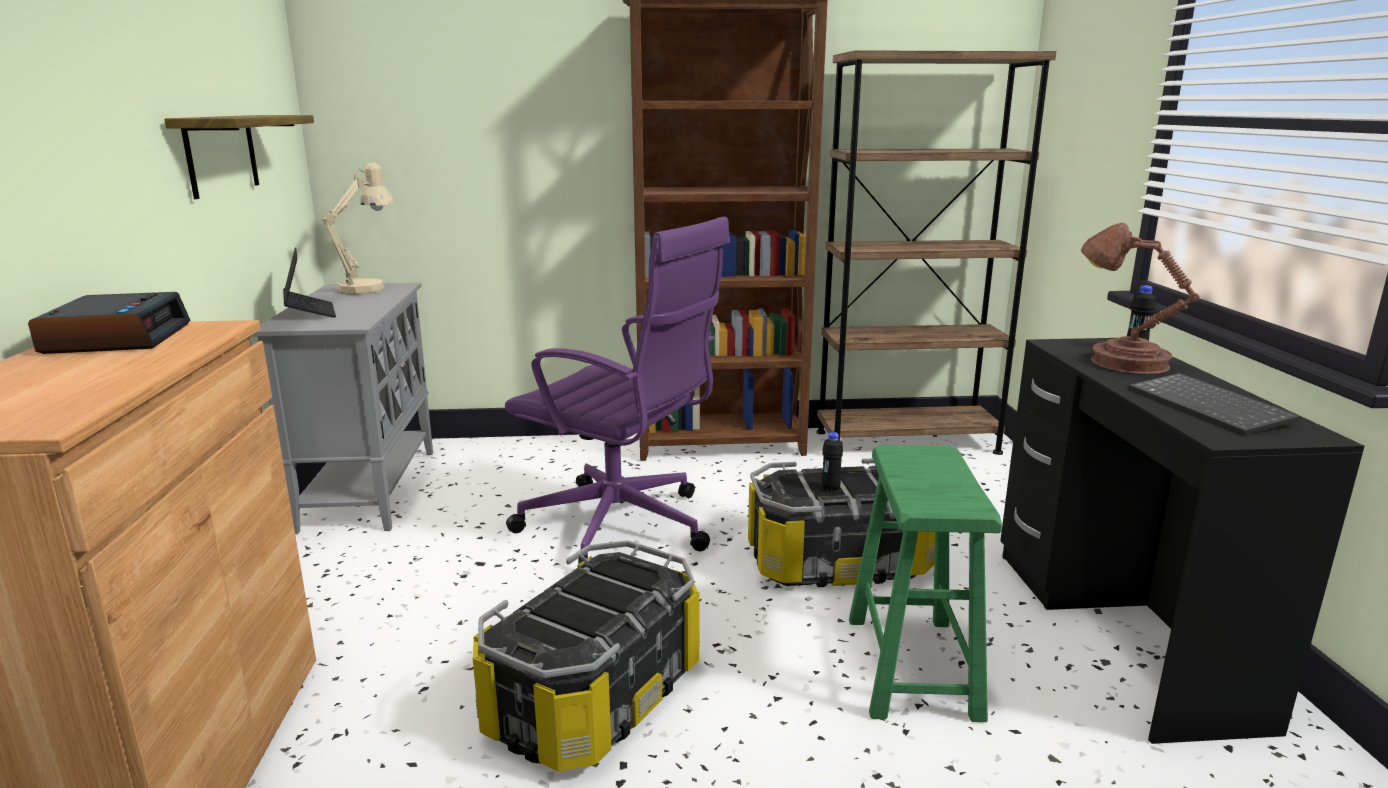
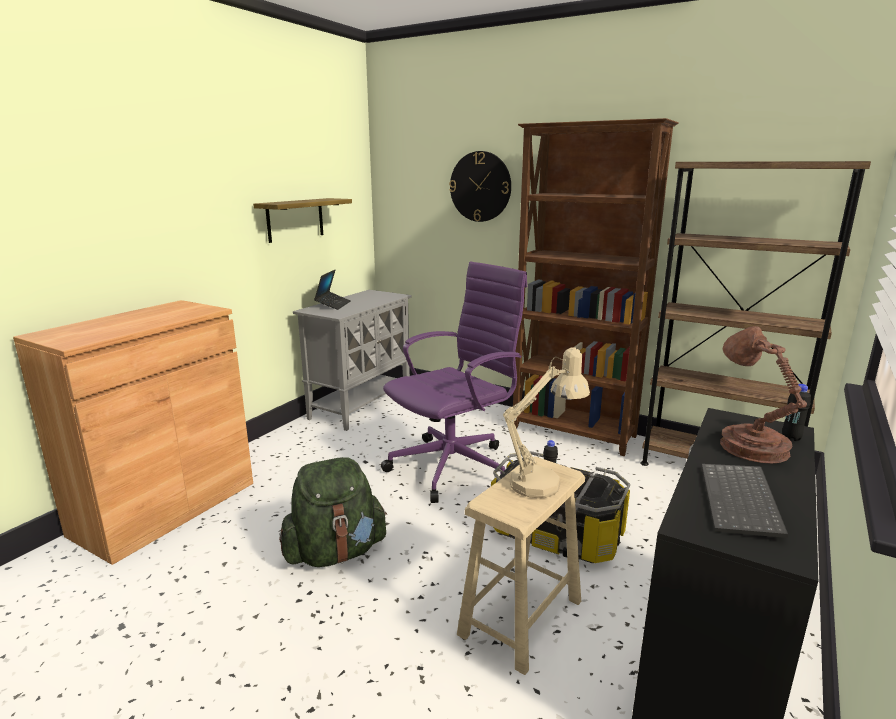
camera: 35 degrees right, 0 degrees up
(117, 338) = (170, 309): alarm clock -> none
(369, 288) = (382, 295): beige table lamp -> beige table lamp (543, 481)
(525, 94) = (480, 186): none -> wall clock
(594, 697) = (336, 552): storage box -> green backpack
(621, 528) = (454, 466): purple office chair -> purple office chair turned 105 degrees counterclockwise
(911, 666) = (520, 617): green stool -> beige stool

